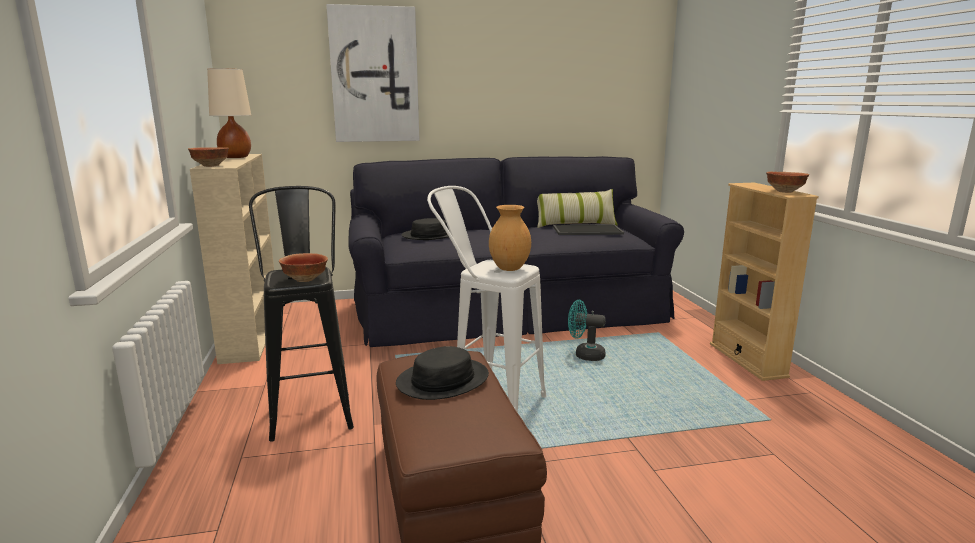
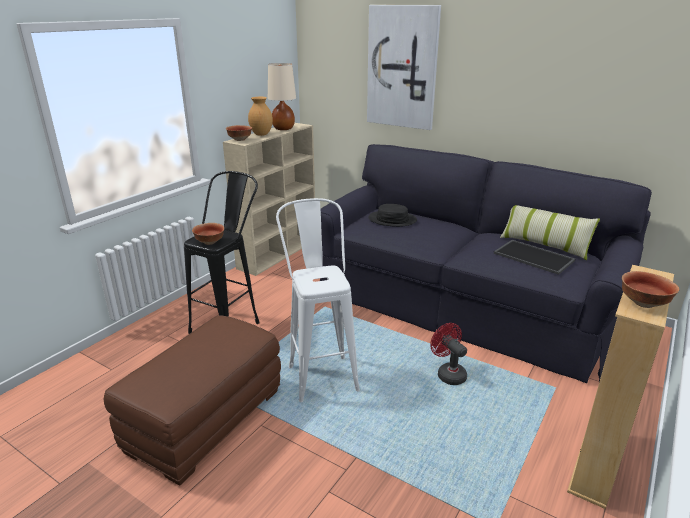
camera: 45 degrees right, 10 degrees up
(443, 380) = (209, 346): black hat -> none
(509, 269) = (325, 281): brown vase -> brown vase (261, 134)
(584, 355) = (448, 373): turquoise fan -> red fan

